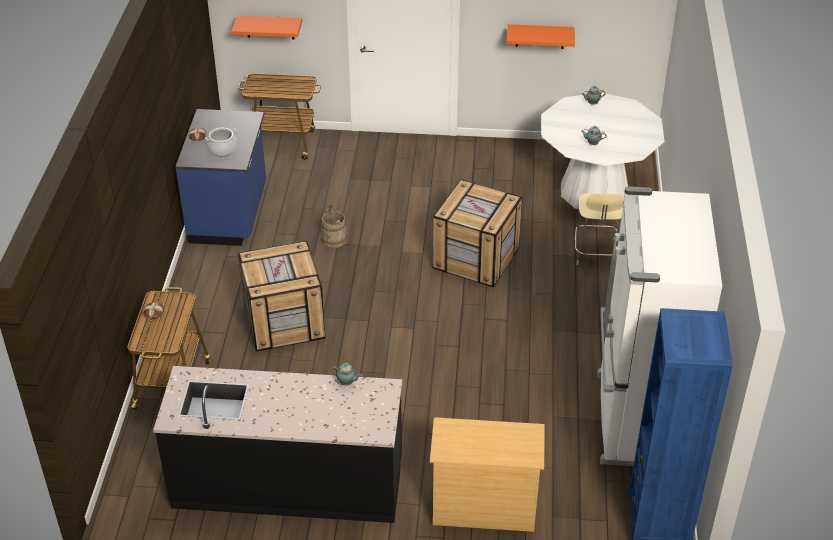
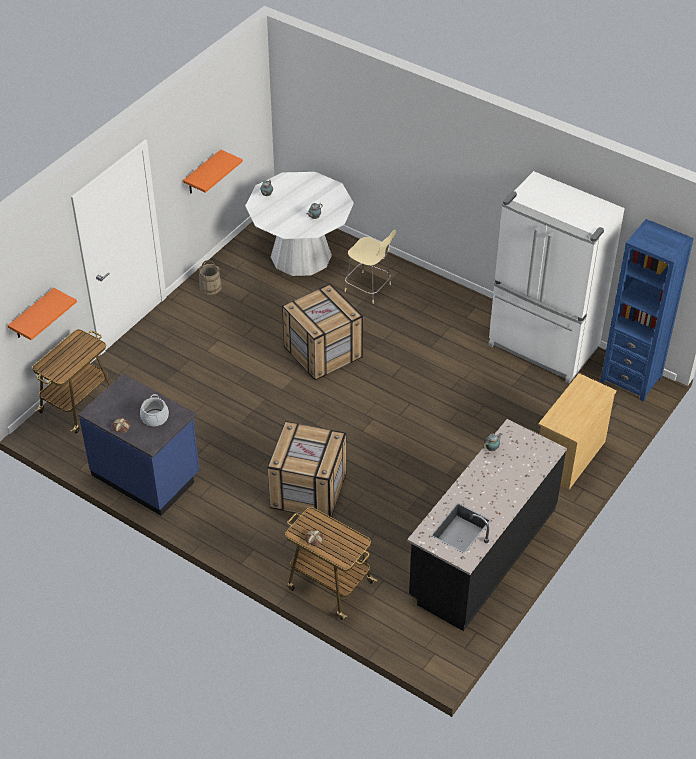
camera: 60 degrees left, 5 degrees up
(334, 239) = (234, 422): beige bucket -> beige bucket (210, 287)

